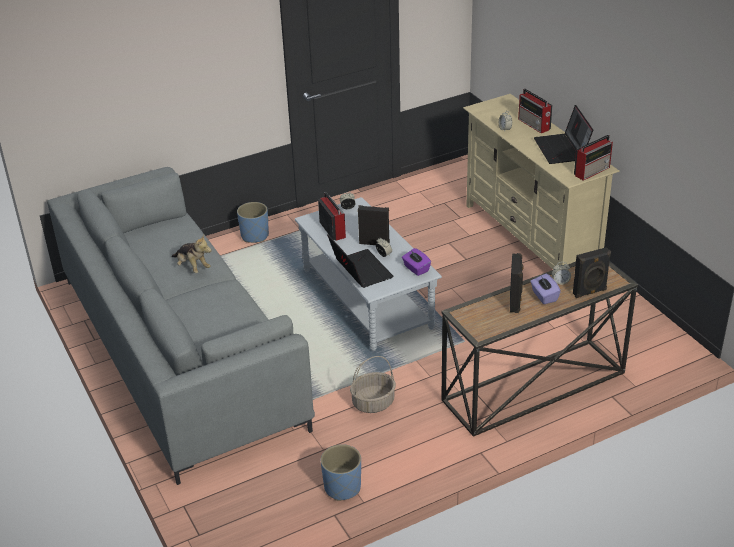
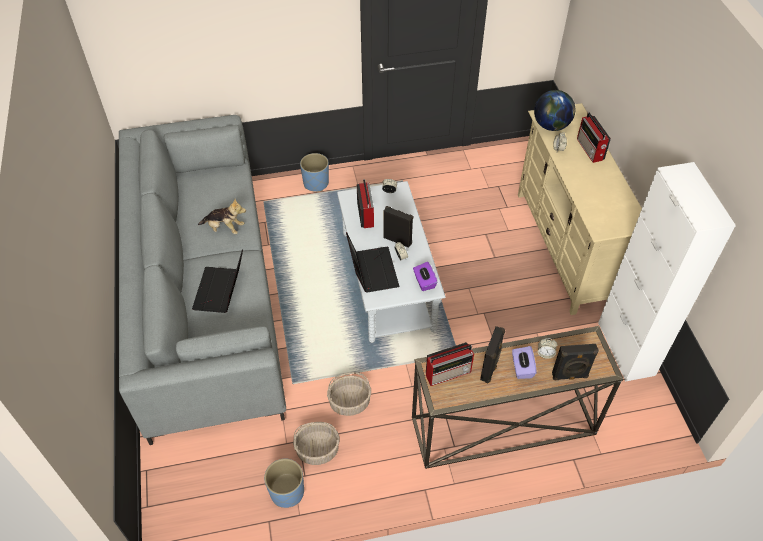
camera: 15 degrees right, 15 degrees up
(192, 267) = (224, 228): plush toy -> plush toy turned 45 degrees counterclockwise
(358, 448) = (317, 450): none -> basket
(490, 114) = (551, 125): none -> globe
(562, 149) = (606, 189): laptop -> laptop (221, 291)
(592, 171) = (626, 225): radio -> radio (449, 373)
(623, 303) = (626, 348): none -> white cabinet

